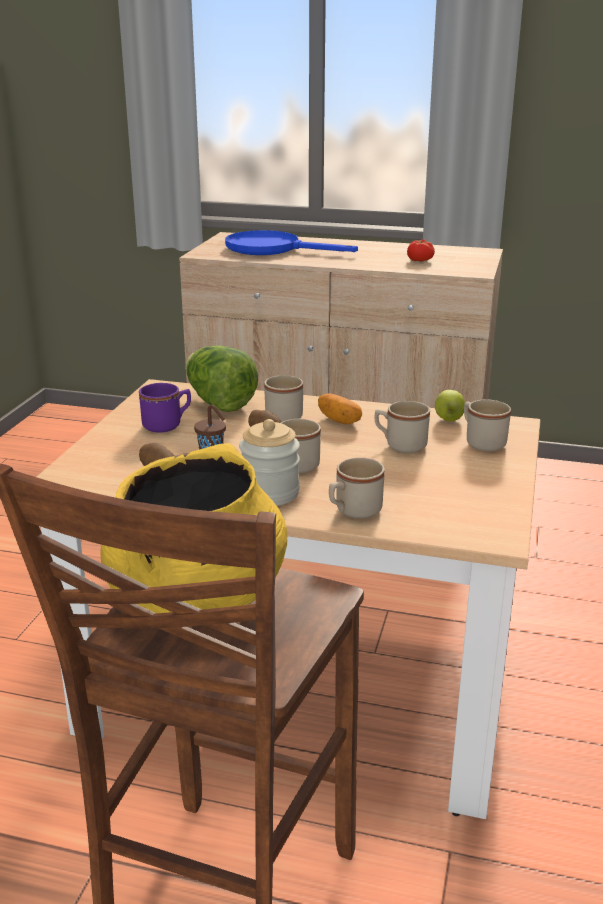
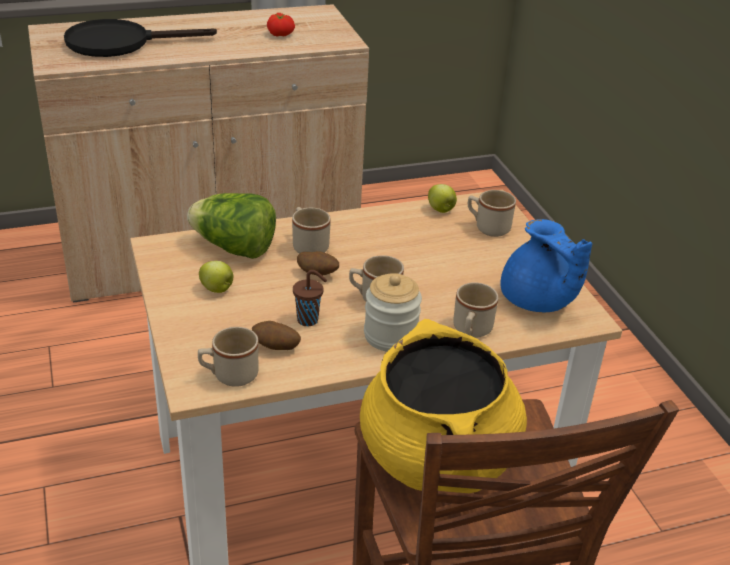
camera: 35 degrees left, 10 degrees up
(167, 425) = (217, 289): purple mug -> apple
(273, 249) = (120, 43): blue frying pan -> black frying pan
(339, 420) = (360, 237): potato -> none
(400, 445) = (433, 250): beige mug -> beige mug (229, 375)
(457, 509) = (537, 301): none -> blue teapot

